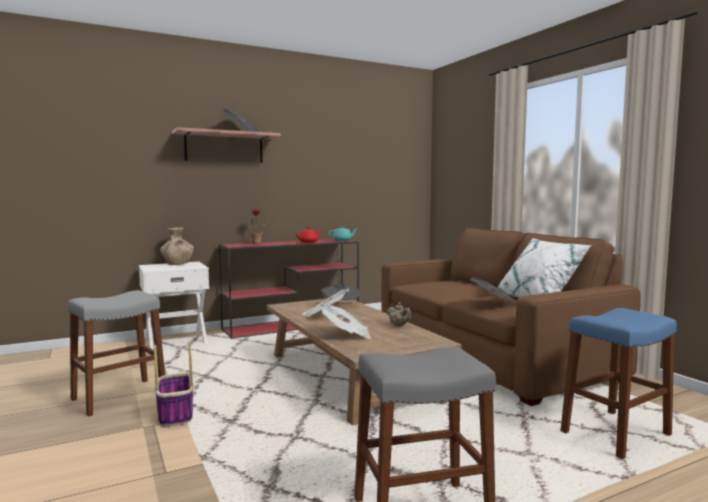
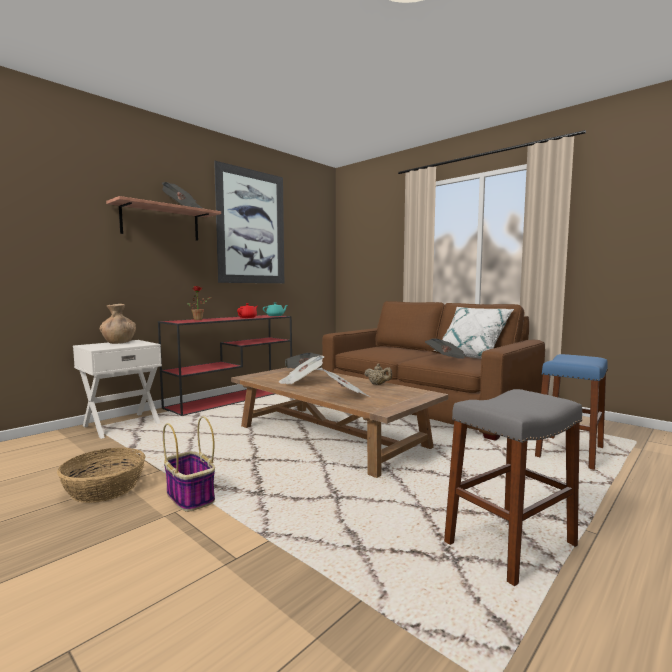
camera: 20 degrees left, 0 degrees up
(119, 396) = (104, 489): grey stool -> basket
(323, 145) = (251, 227): none -> picture

